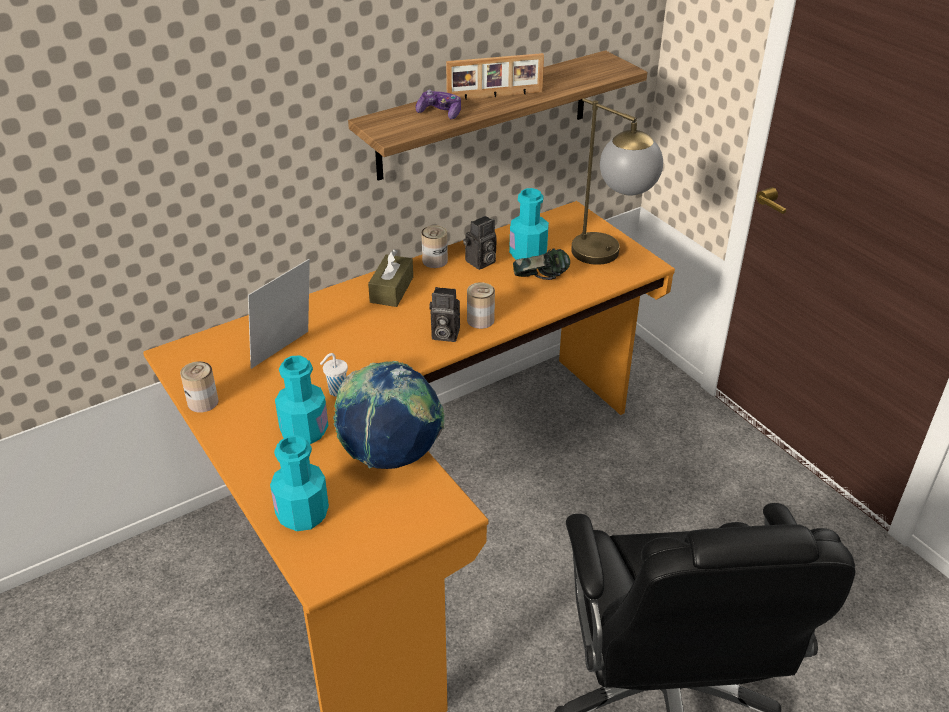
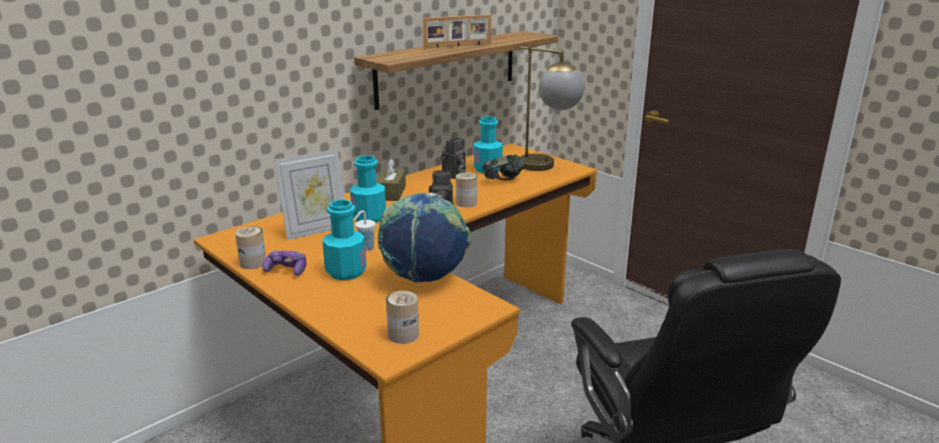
camera: 10 degrees left, 15 degrees down
(285, 352) = (316, 230): picture frame -> picture frame turned 150 degrees counterclockwise
(302, 514) = (360, 320): turquoise bottle -> turquoise bottle (369, 217)
(435, 261) = (419, 177): can -> can (403, 334)
(440, 113) = (422, 52): game controller -> game controller (287, 270)

